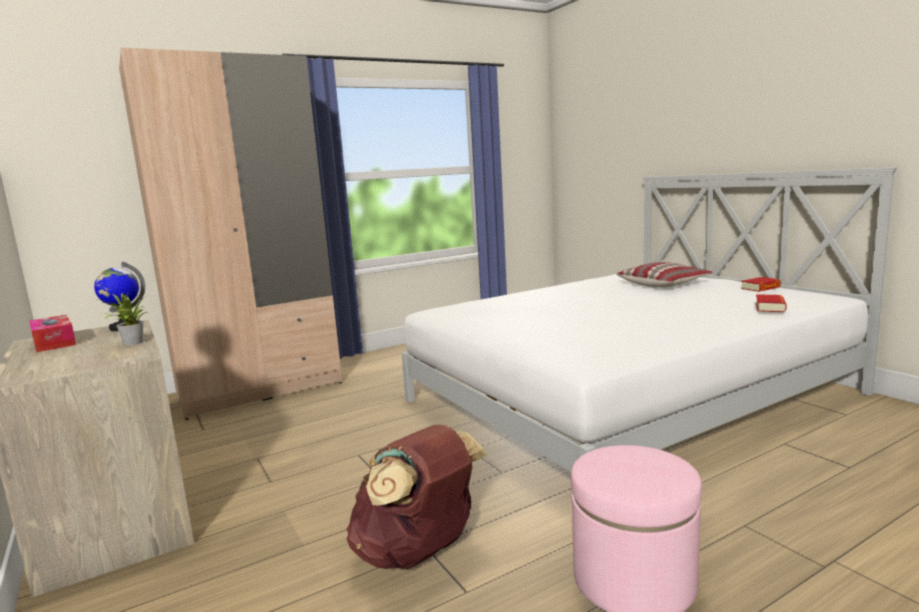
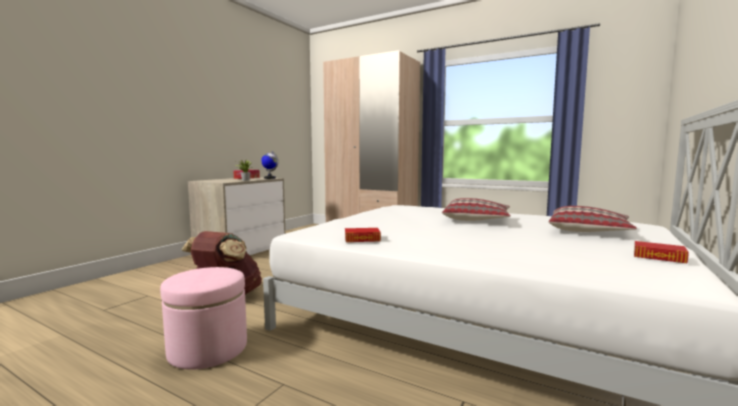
camera: 60 degrees right, 5 degrees down
(588, 298) = (477, 219): none -> pillow
(770, 307) = (541, 259): book -> book (362, 239)

